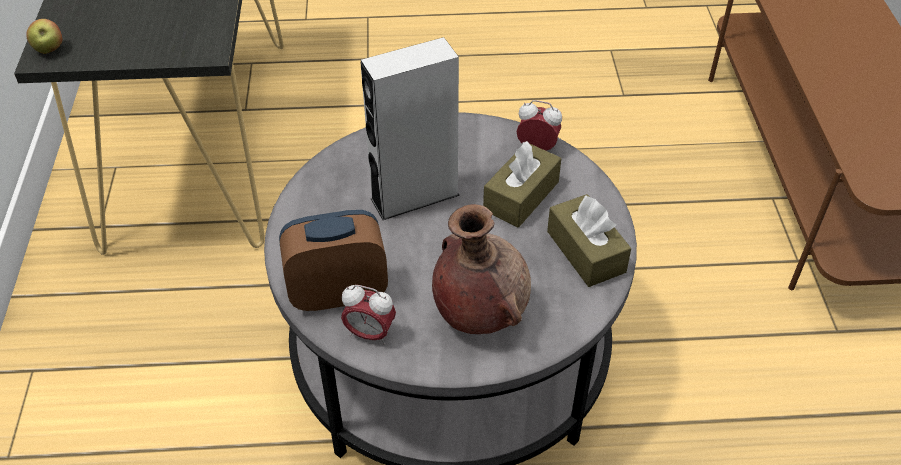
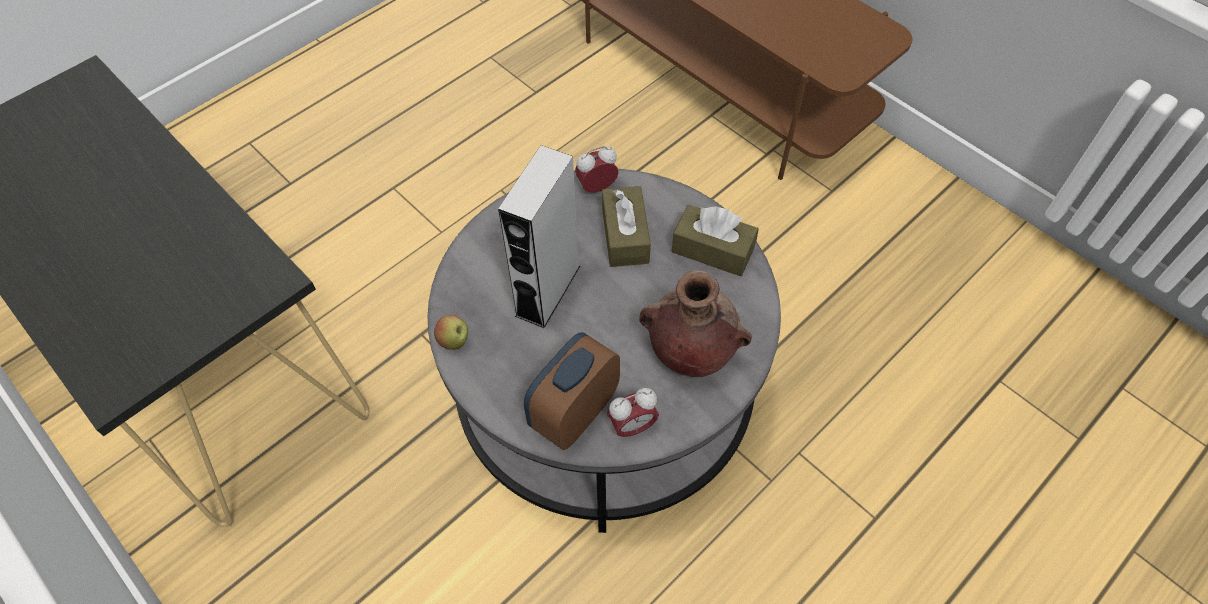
camera: 40 degrees left, 10 degrees up
(49, 50) = (105, 381): apple -> apple (454, 341)

